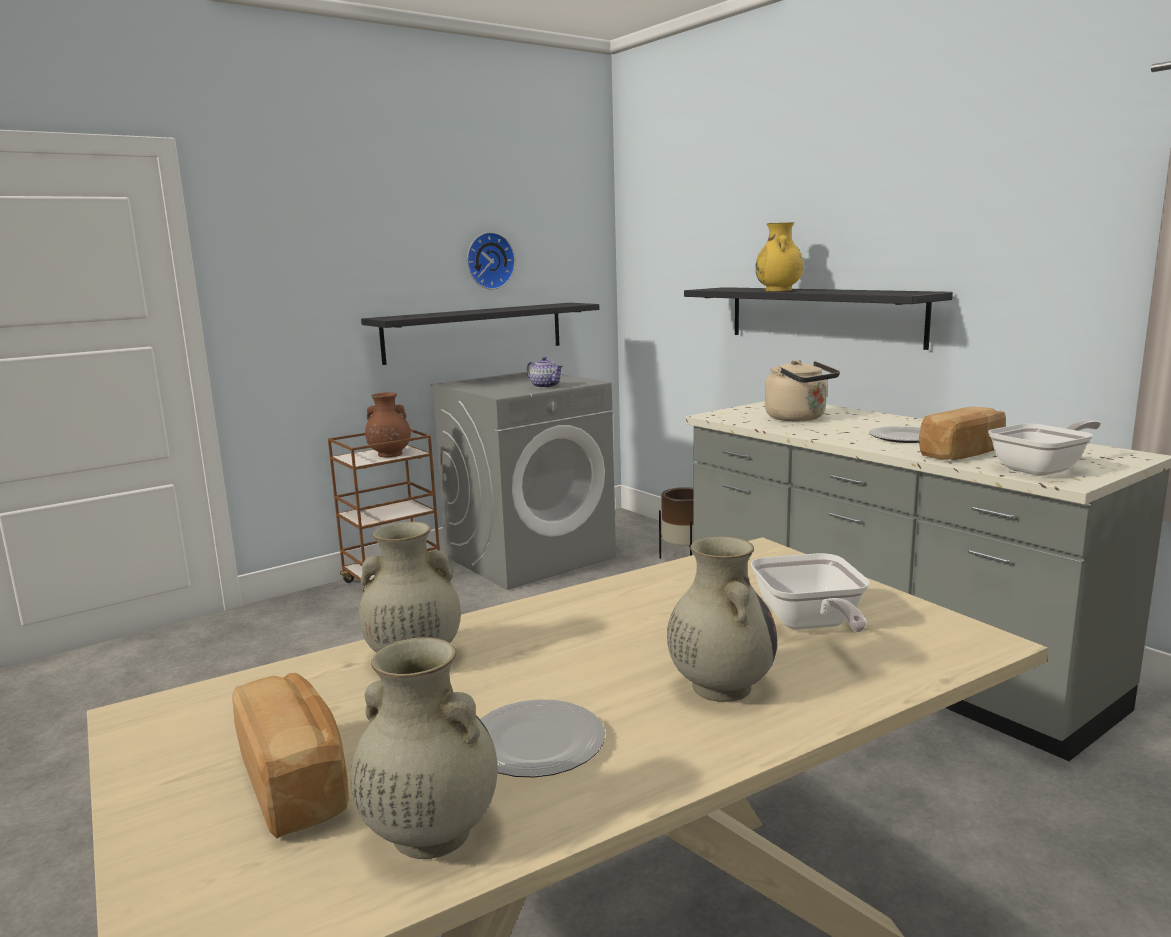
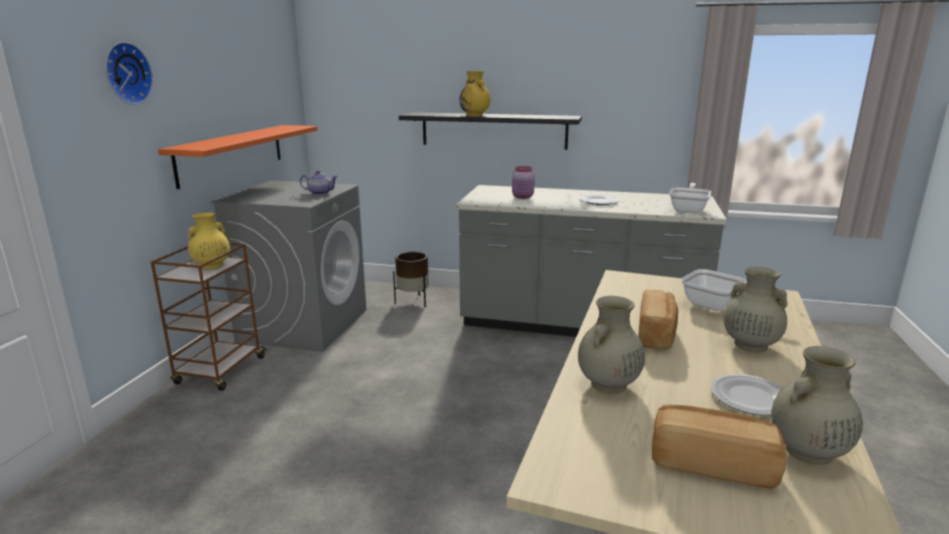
camera: 40 degrees left, 5 degrees up
(389, 454) = (211, 266): brown vase -> yellow vase
(475, 332) = (232, 153): black shelf -> orange shelf
(489, 261) = (235, 93): wall clock -> wall clock (125, 73)
(799, 418) = (523, 197): beige kettle -> pink jar
(964, 453) = (643, 207): bread -> bread (656, 334)

